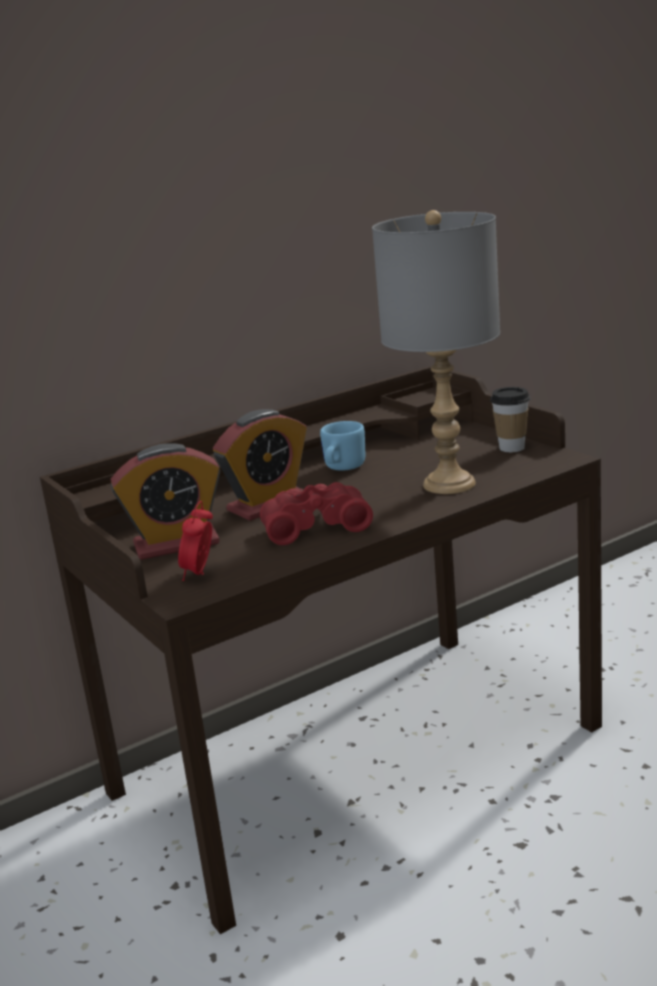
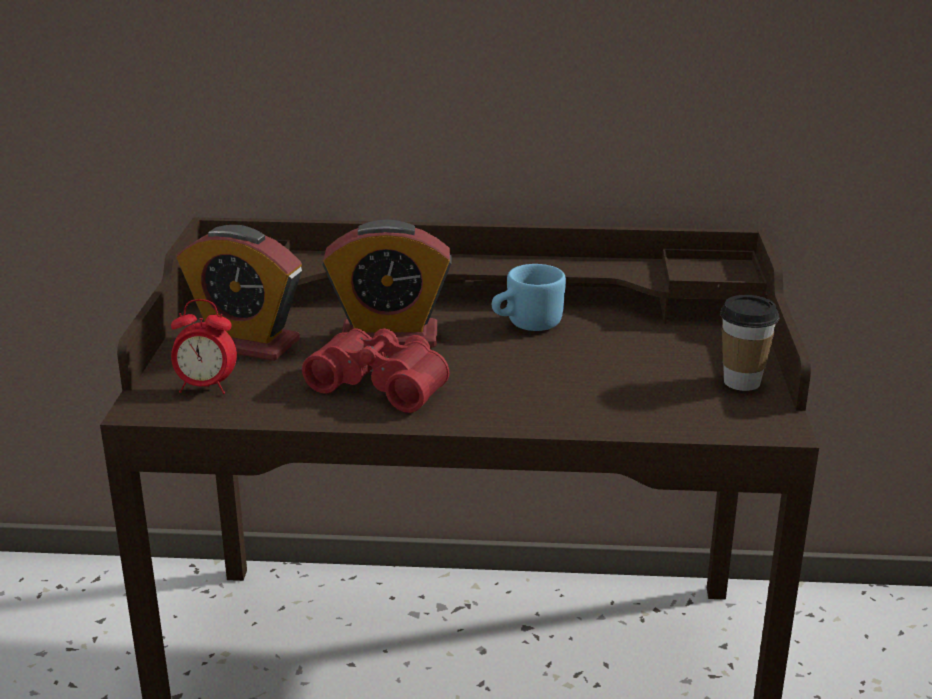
camera: 35 degrees right, 5 degrees up
(200, 573) = (205, 387): alarm clock -> alarm clock turned 135 degrees counterclockwise
(449, 484) = (589, 398): grey table lamp -> none

